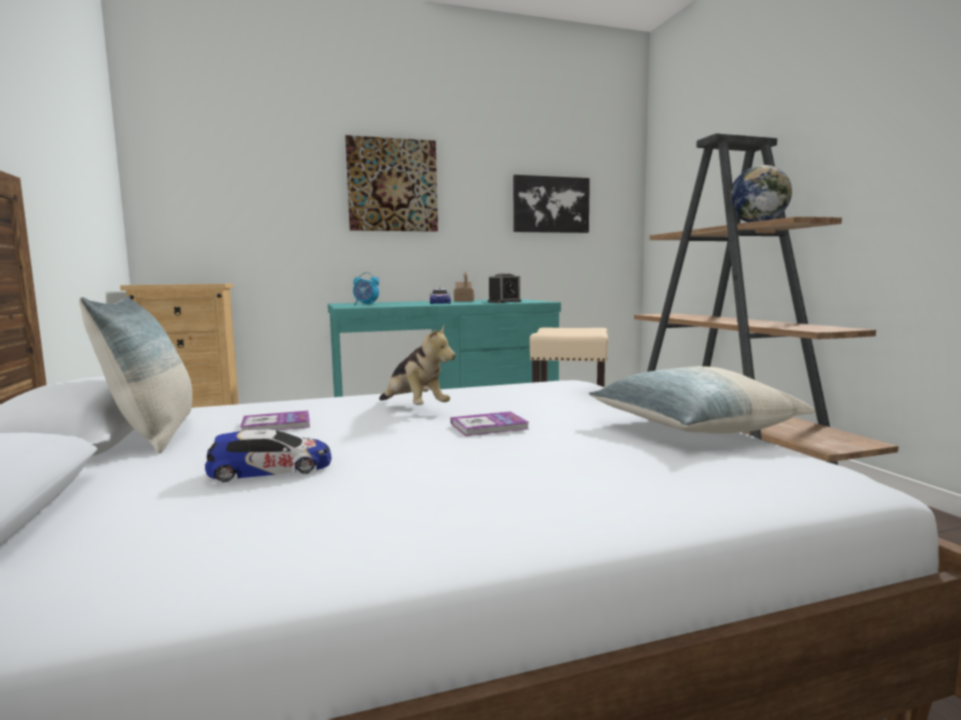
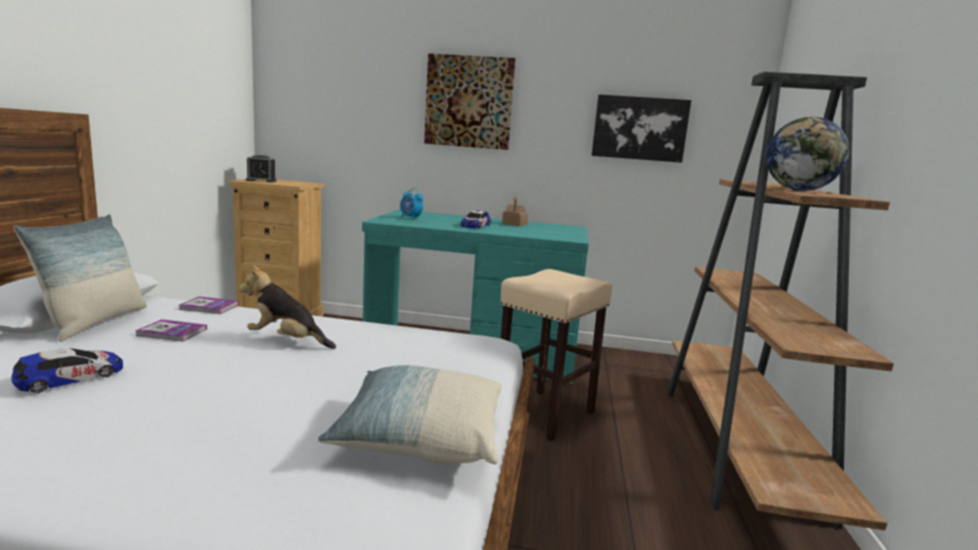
camera: 25 degrees right, 5 degrees up
(271, 469) = (71, 377): toy car -> toy car turned 60 degrees counterclockwise
(414, 408) = (286, 341): plush toy -> plush toy turned 120 degrees clockwise
(489, 426) = (281, 379): book -> book (209, 307)
(504, 302) = (537, 233): alarm clock -> alarm clock (261, 181)

